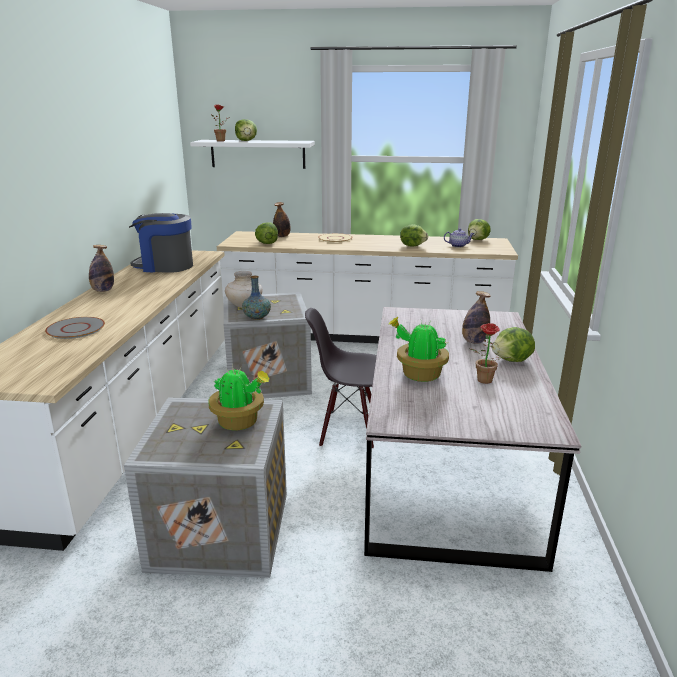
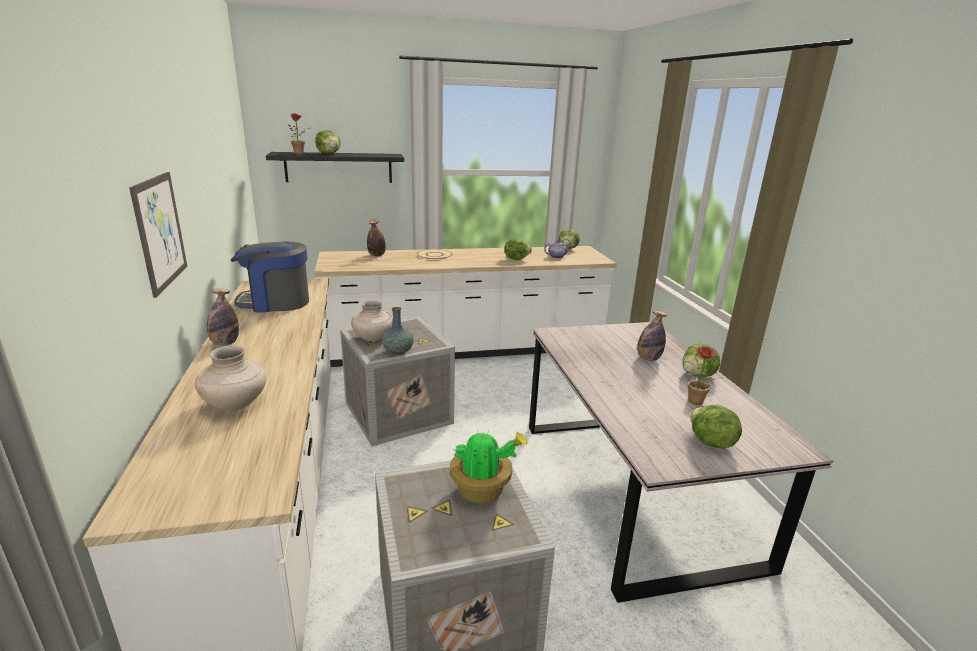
camera: 20 degrees left, 0 degrees up
(46, 193) = (160, 231): none -> picture
(76, 329) = (235, 404): grey plate -> beige vase
(257, 154) = (339, 167): white shelf -> black shelf
(267, 243) = (368, 265): lettuce -> lettuce (710, 443)
(349, 430) = (515, 459): black chair -> none
(419, 375) = (635, 404): potted plant -> none

